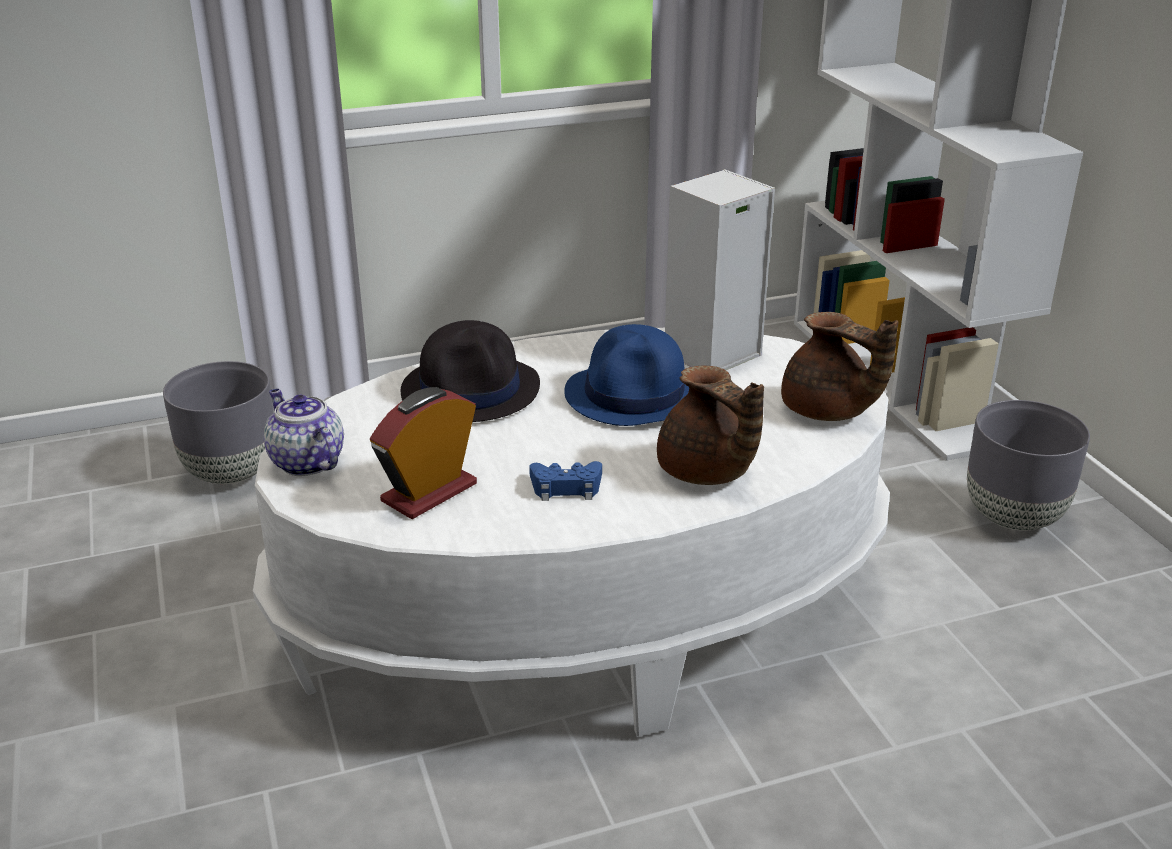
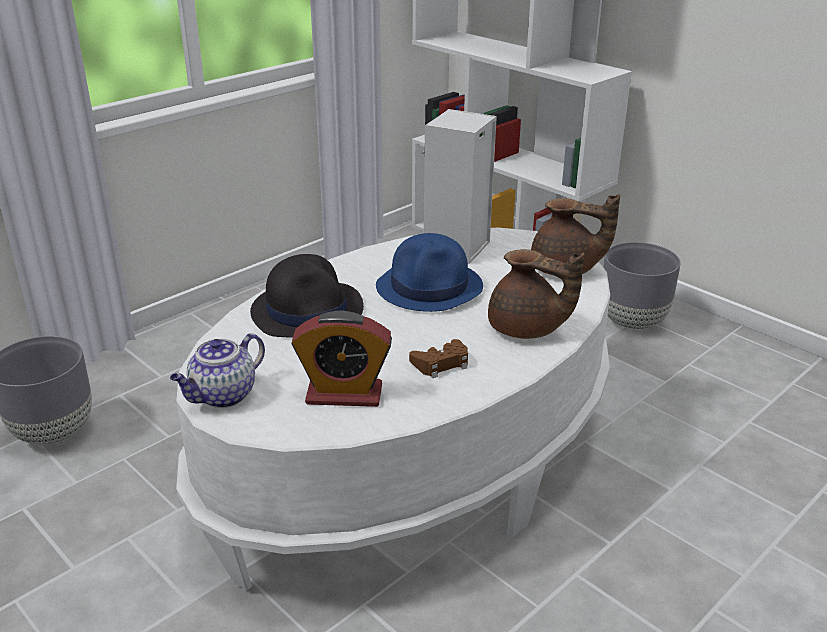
camera: 25 degrees left, 0 degrees up
(305, 462) = (223, 396): teapot -> teapot turned 75 degrees counterclockwise
(429, 493) = (344, 394): alarm clock -> alarm clock turned 105 degrees counterclockwise
(566, 487) = (441, 364): blue game controller -> brown game controller

